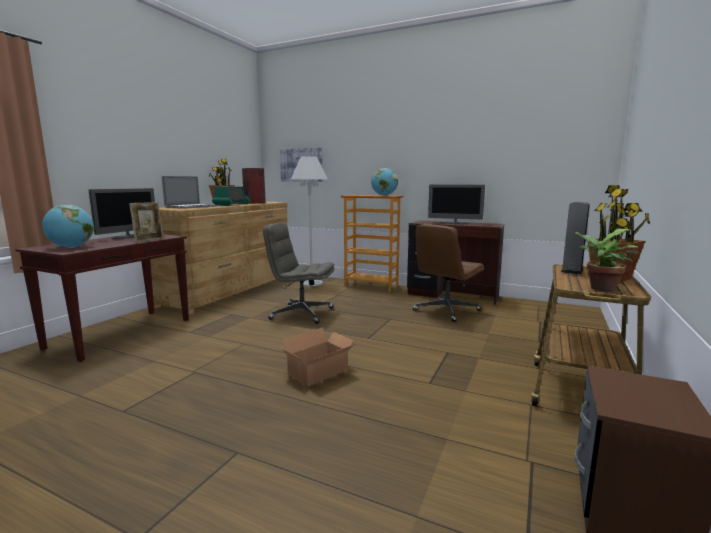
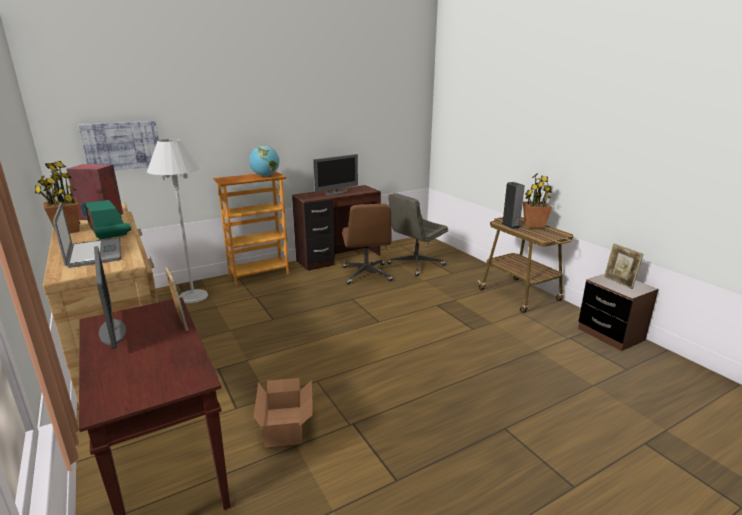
camera: 55 degrees left, 10 degrees up
(71, 247) = (156, 377): globe -> none
(301, 313) = (280, 331): grey office chair -> grey office chair (415, 265)
(320, 372) = (419, 361): cardboard box -> cardboard box (286, 425)
(599, 289) = (550, 236): potted plant -> none
(643, 393) = (619, 283): none -> picture frame

